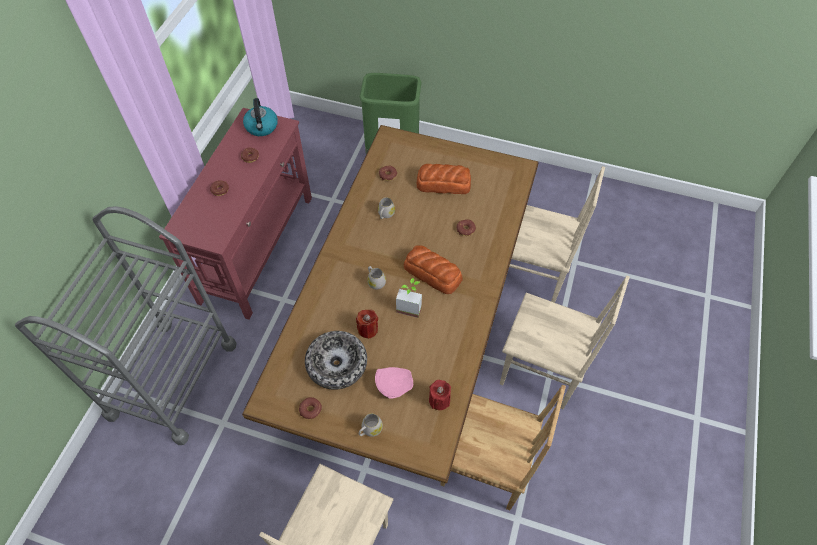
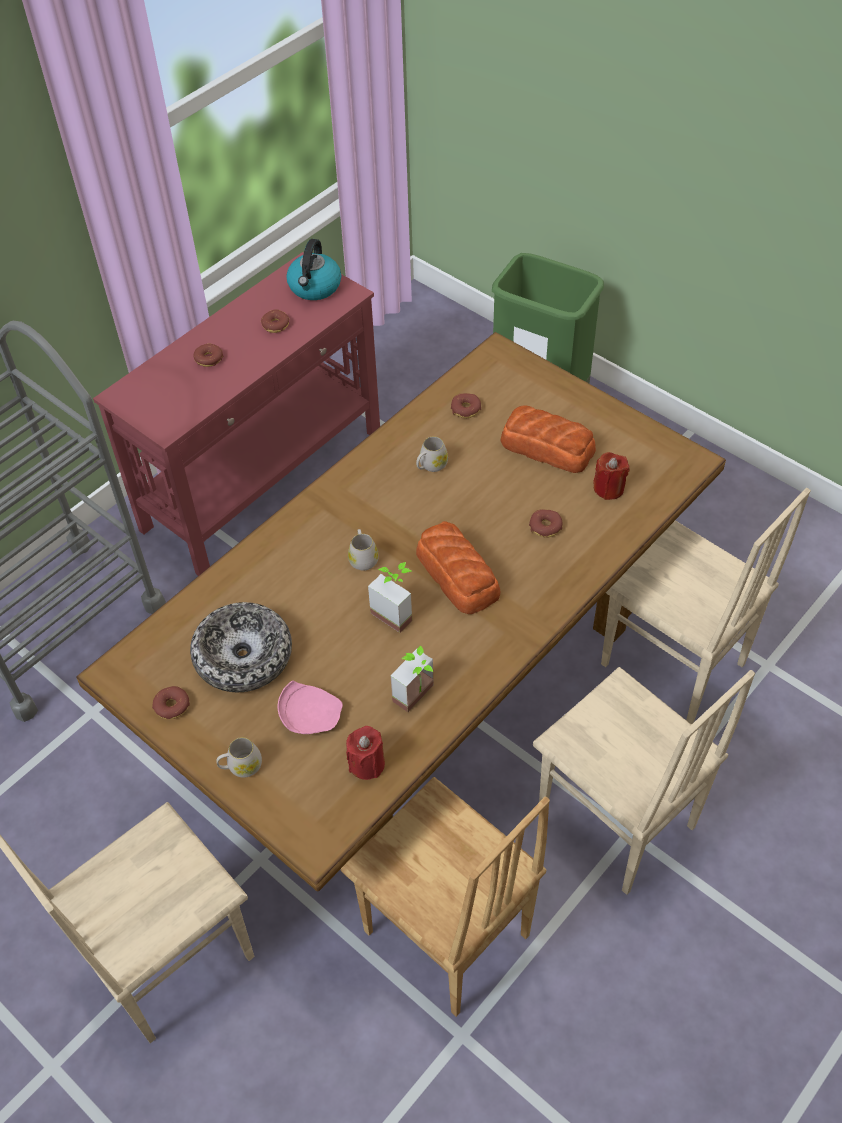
camera: 25 degrees right, 5 degrees down
(368, 329) = (314, 623): red candle -> red candle (608, 488)
(448, 351) = (419, 698): none -> potted plant

